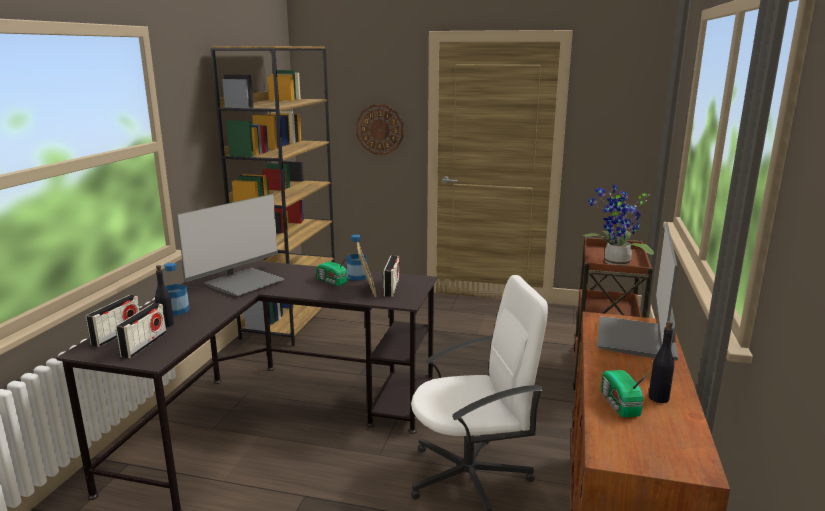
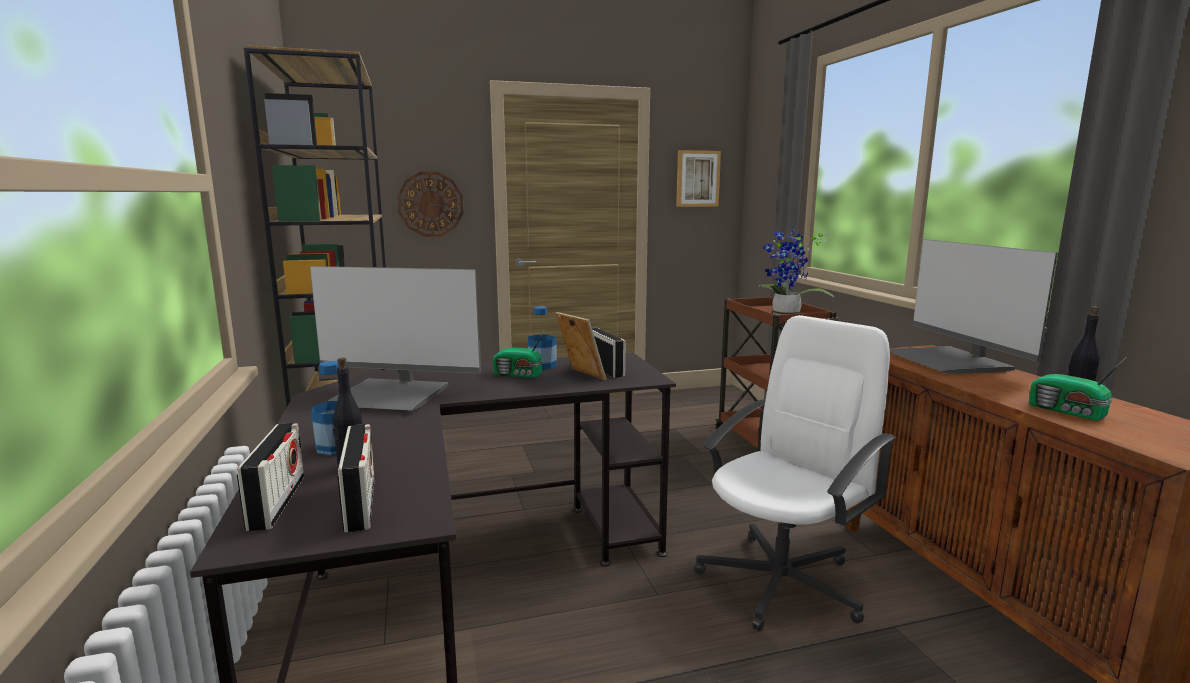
camera: 30 degrees left, 5 degrees down
(243, 283) = (391, 396): monitor -> monitor turned 90 degrees clockwise
(617, 114) = (697, 178): none -> picture

